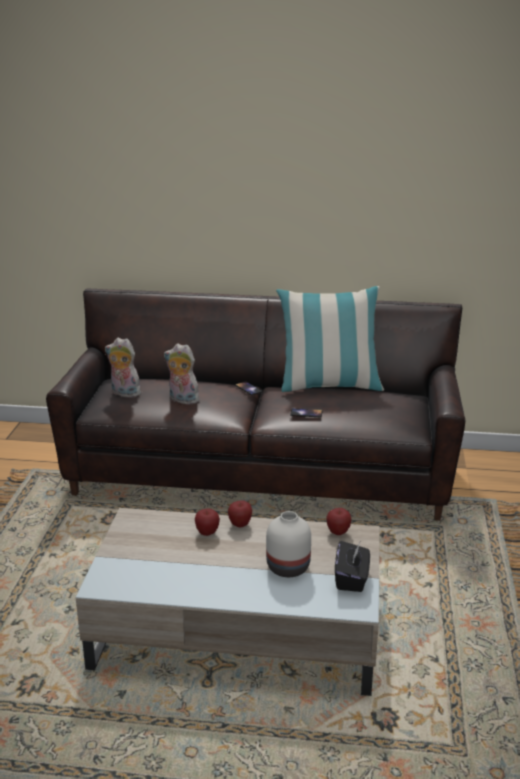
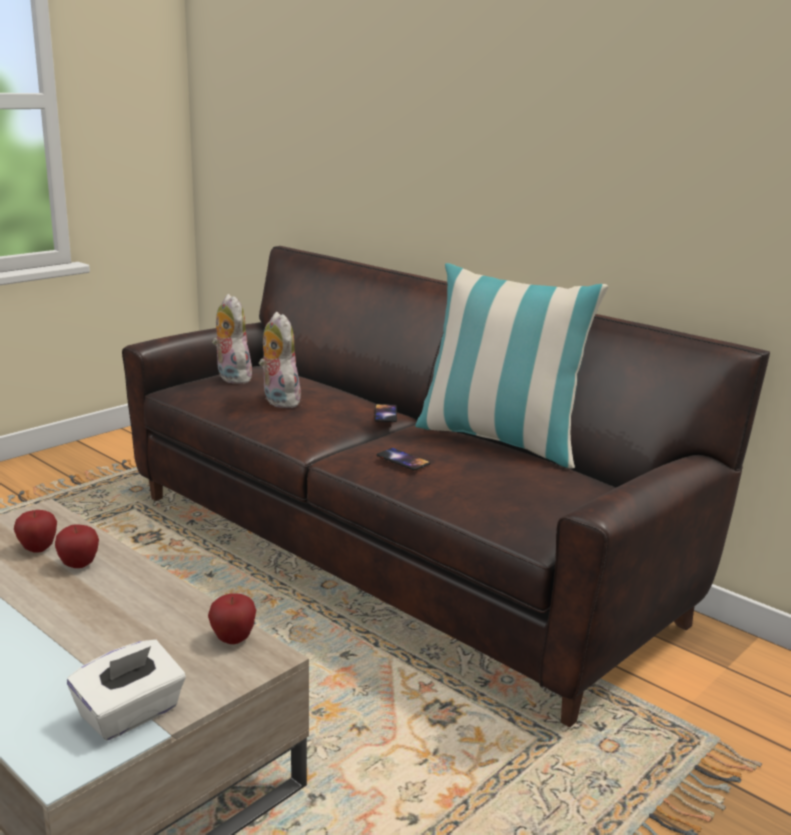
camera: 35 degrees right, 5 degrees down
(240, 525) = (133, 572): apple -> apple (38, 549)
(289, 567) = (85, 654): white vase -> none
(351, 579) = (130, 714): black tissue box -> white tissue box

